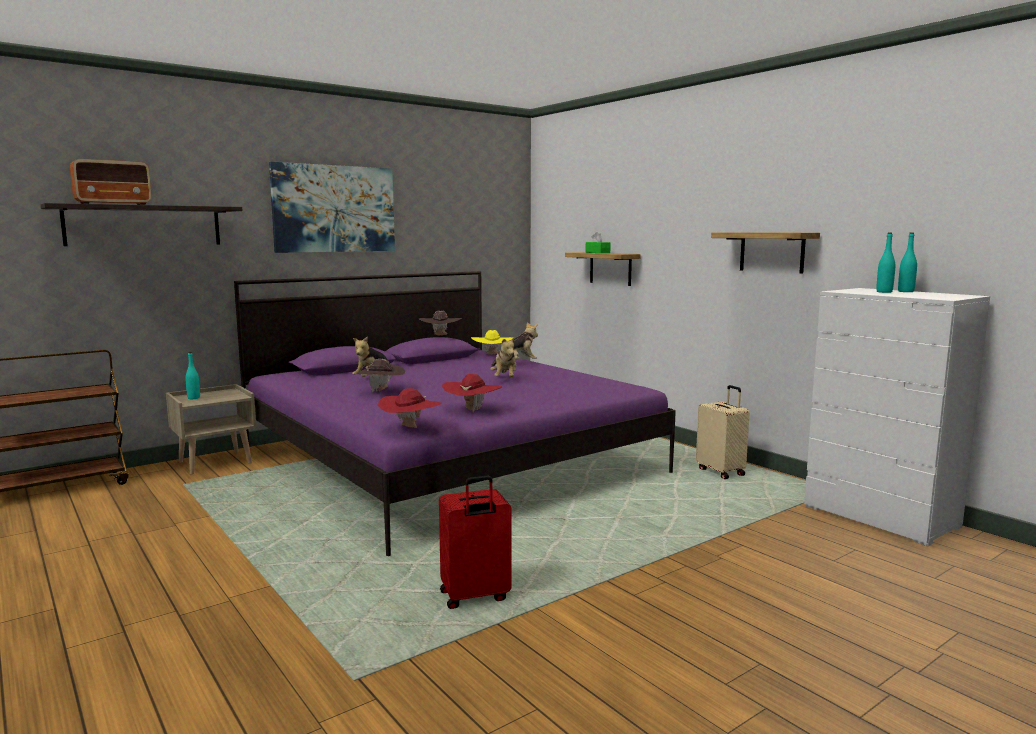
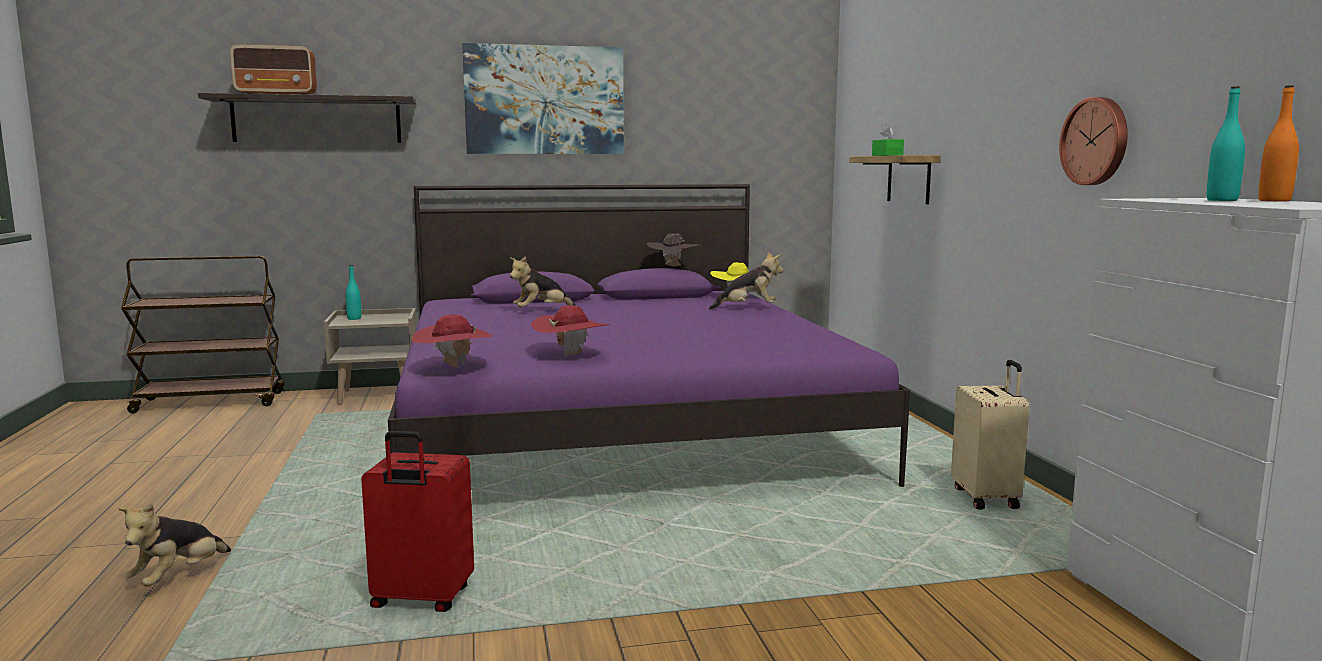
camera: 25 degrees right, 0 degrees up
(381, 391) = (515, 325): brown hat -> none
(505, 379) = (694, 324): plush toy -> plush toy (178, 577)
(771, 252) = (1096, 141): shelf -> wall clock
(905, 291) = (1274, 200): turquoise bottle -> orange bottle

